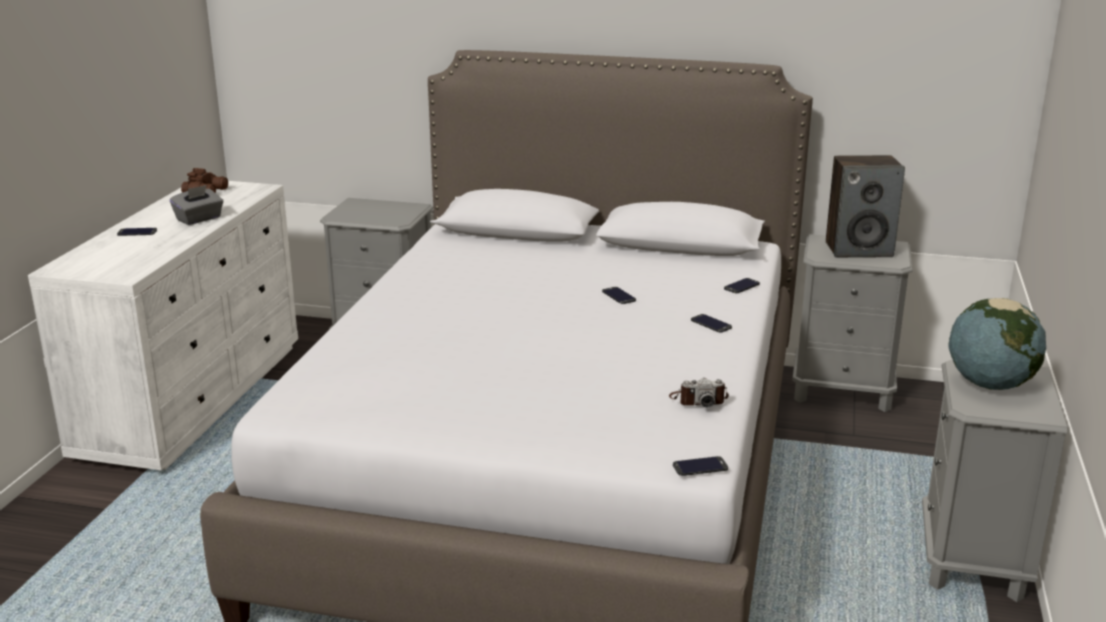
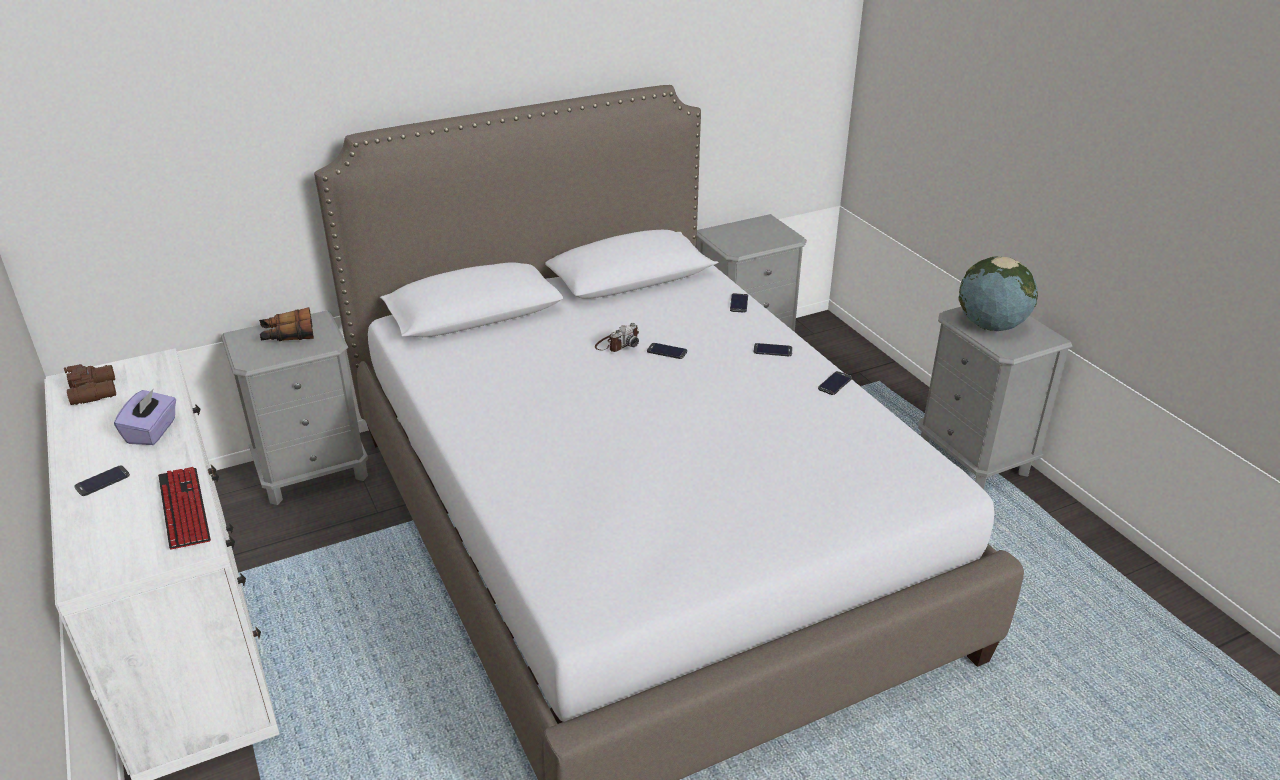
camera: 40 degrees left, 10 degrees up
(150, 258) = (184, 509): none -> keyboard
(199, 219) = (152, 431): grey tissue box -> purple tissue box
(382, 209) = (287, 335): none -> binoculars
(698, 400) = (871, 428): camera -> camera (617, 344)
(700, 467) = (959, 489): phone -> phone (835, 383)
(859, 249) = (751, 233): speaker -> none

